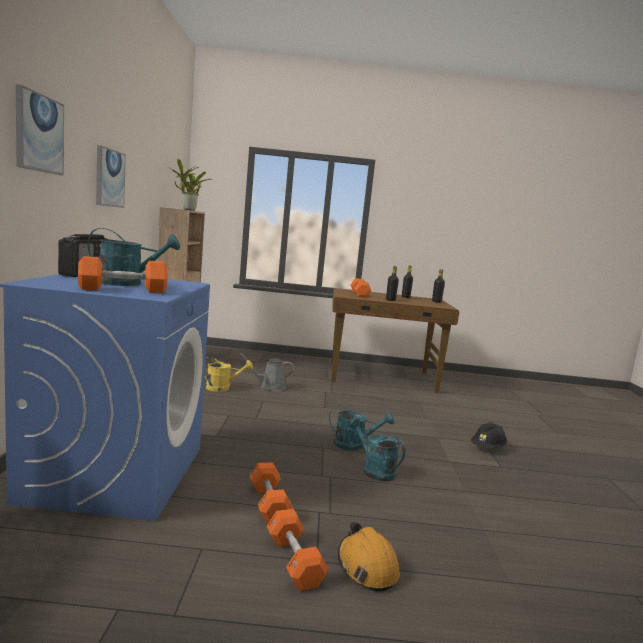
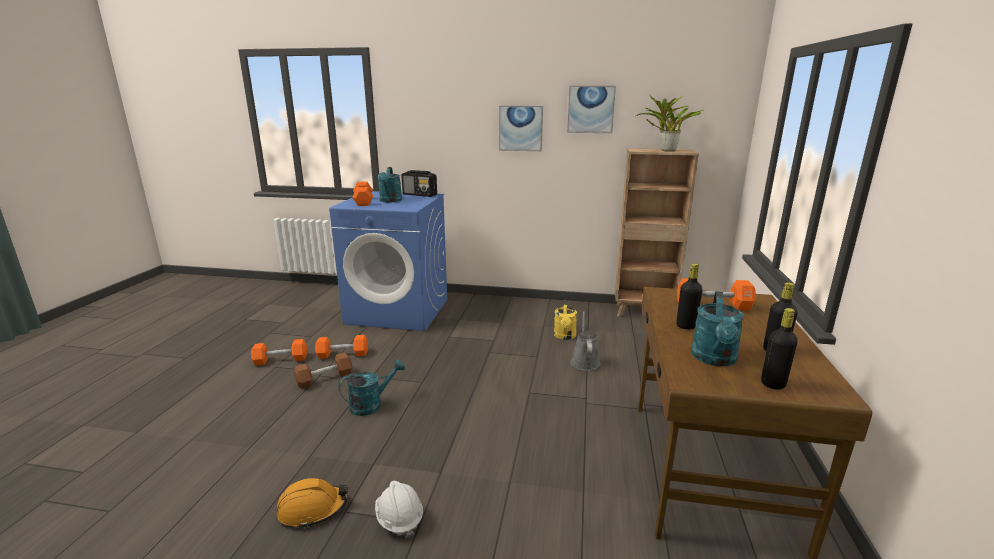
camera: 100 degrees right, 10 degrees up
(39, 133) = (429, 110): picture -> picture (591, 109)
(336, 507) = (324, 378): none -> brown dumbbell
(354, 445) = (425, 400): turquoise watering can -> turquoise watering can (714, 359)
(367, 566) = (257, 382): orange hard hat -> orange hard hat (313, 509)
(487, 448) = (399, 519): black hard hat -> white hard hat

